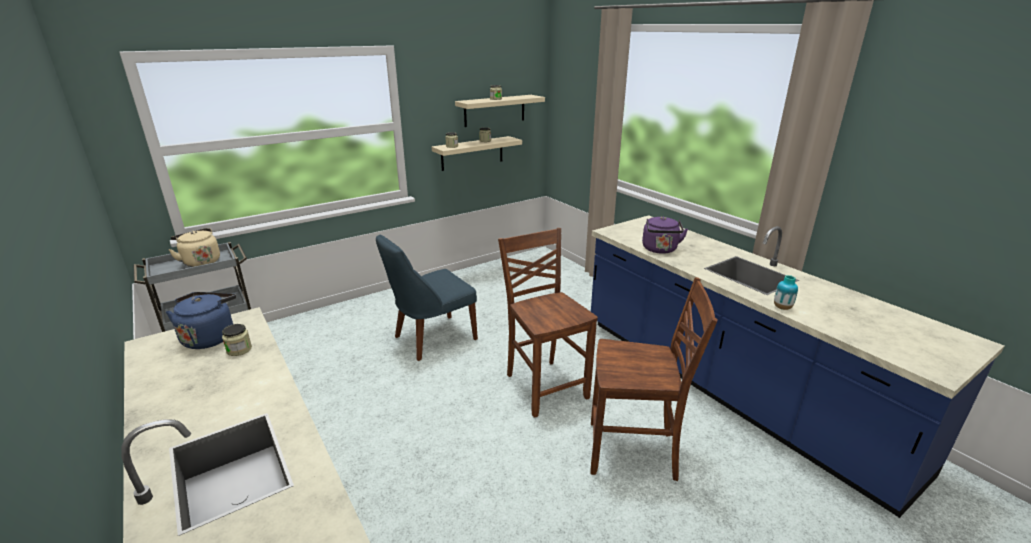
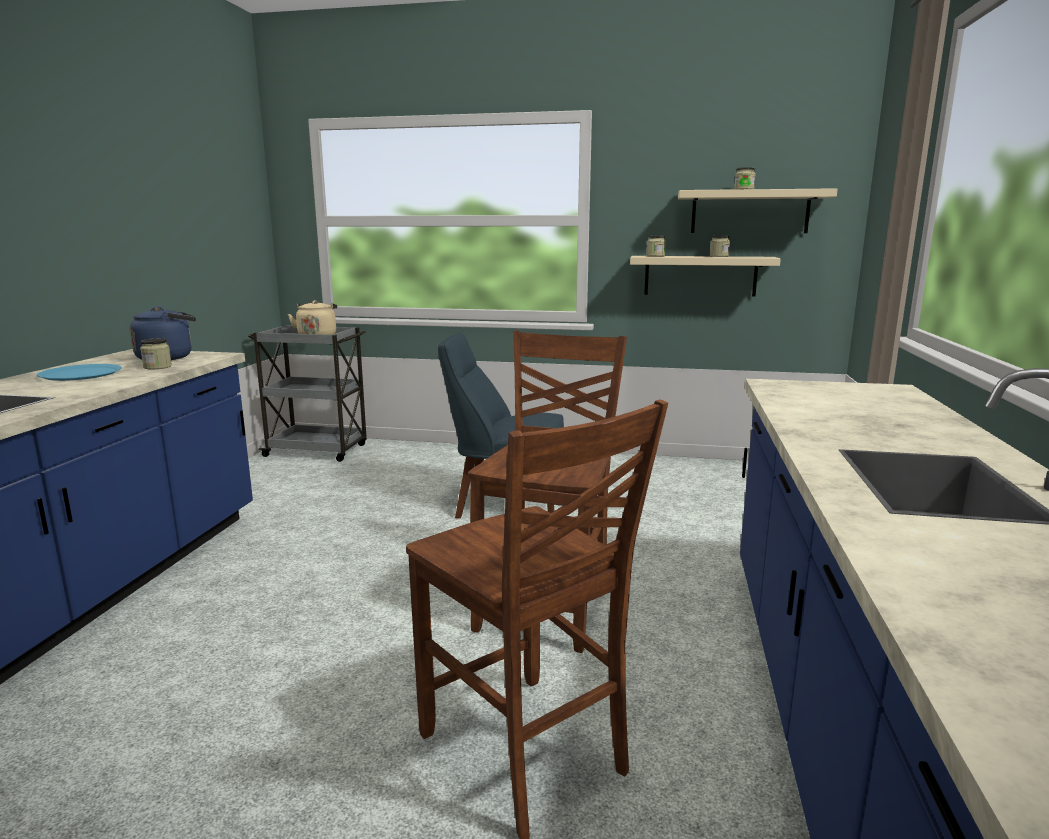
camera: 45 degrees right, 10 degrees down
(193, 386) = (81, 374): none -> blue plate
(660, 250) = (809, 415): purple kettle -> none
(782, 308) = (872, 537): vase -> none

